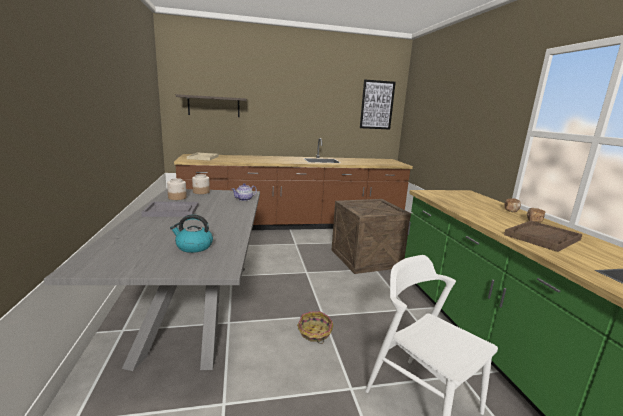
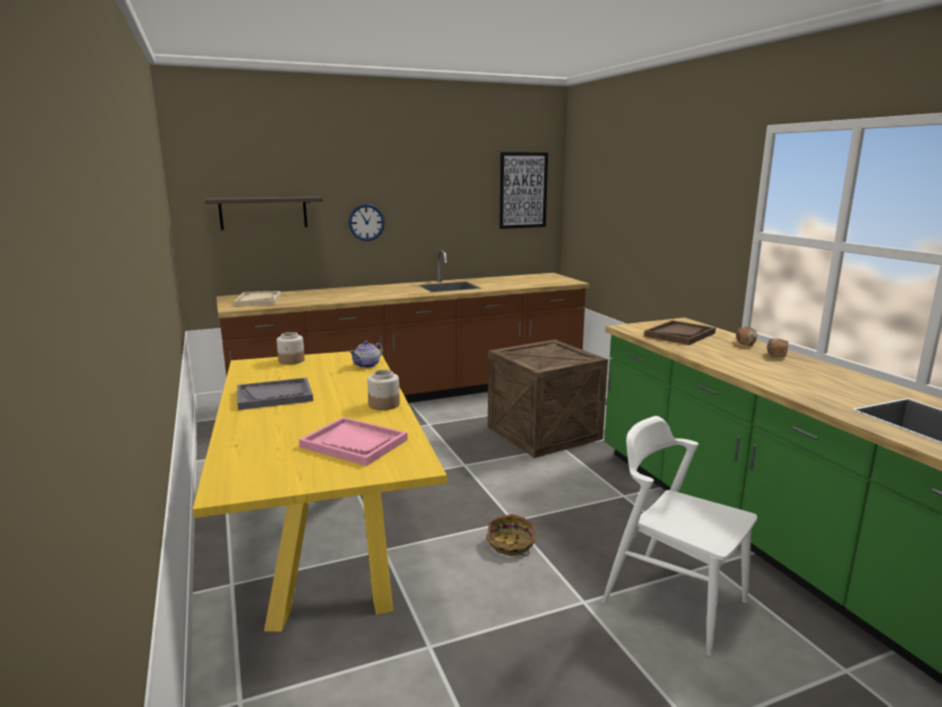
camera: 10 degrees left, 0 degrees up
(177, 197) = (263, 374): jar -> jar (384, 404)
(193, 247) = (354, 443): kettle -> pink tray
(197, 307) = (326, 537): grey dining table -> yellow dining table
(275, 117) = (366, 222): none -> wall clock
(542, 237) = (789, 376): brown tray -> brown tray (679, 334)

